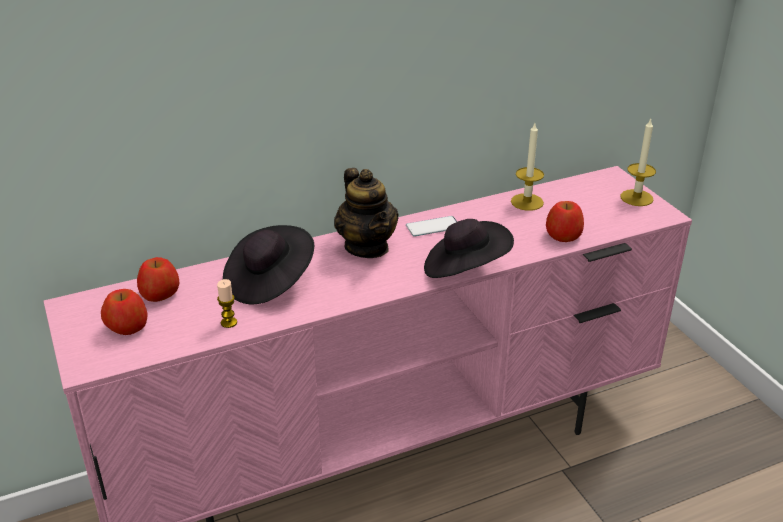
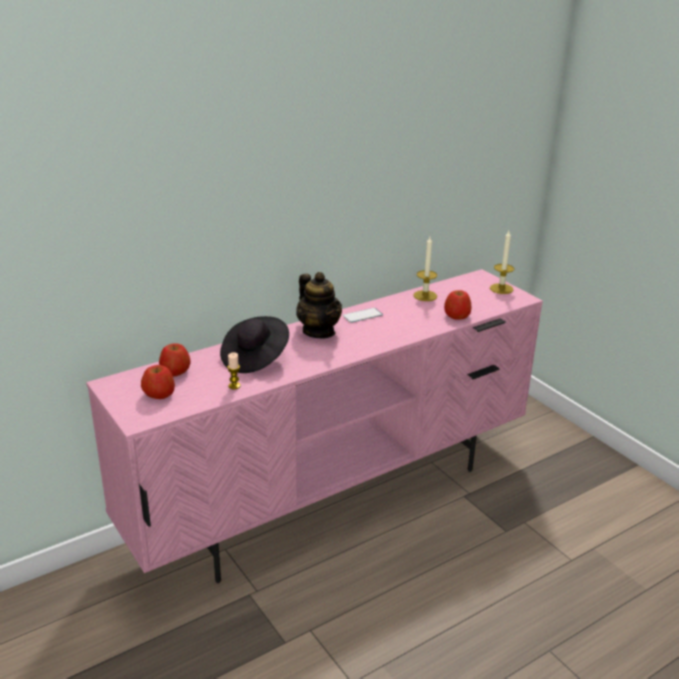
camera: 10 degrees left, 5 degrees down
(465, 269) = (394, 341): black hat -> none

